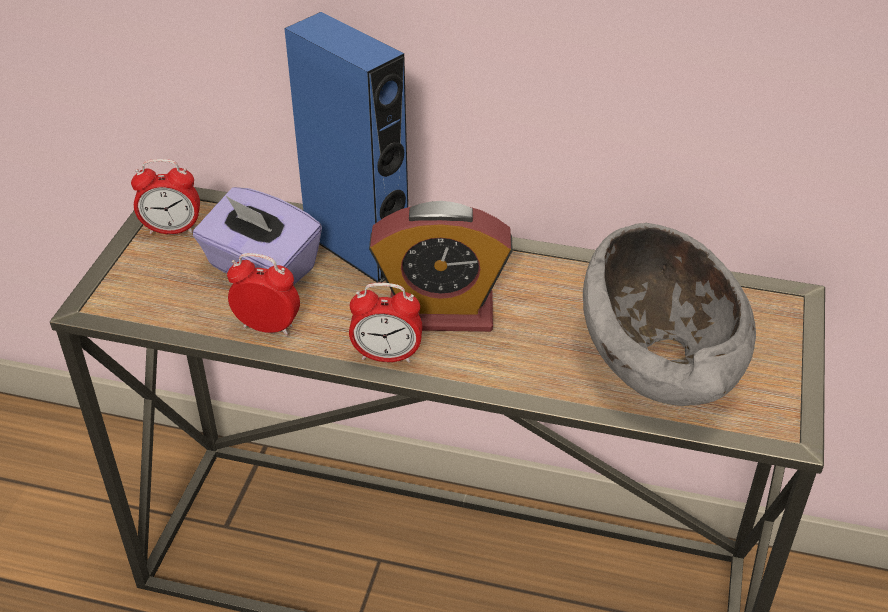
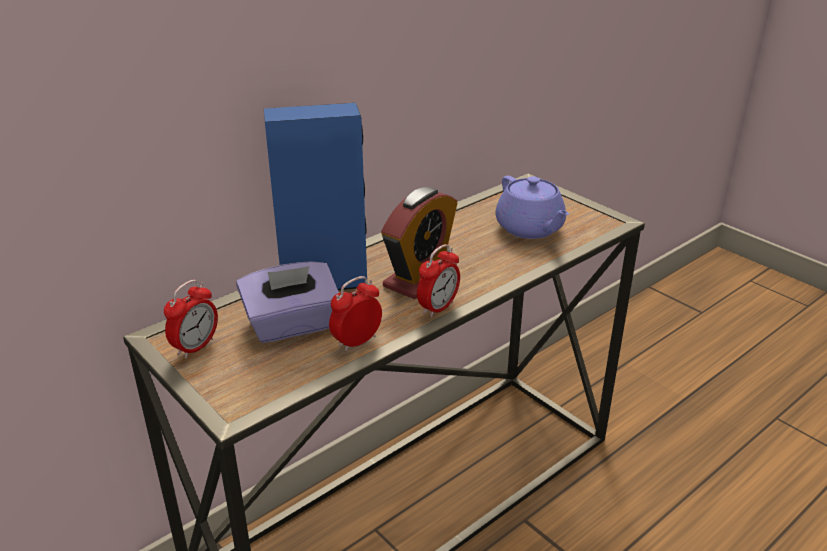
camera: 55 degrees left, 10 degrees down
(660, 354) = (530, 228): grey bowl -> purple teapot

